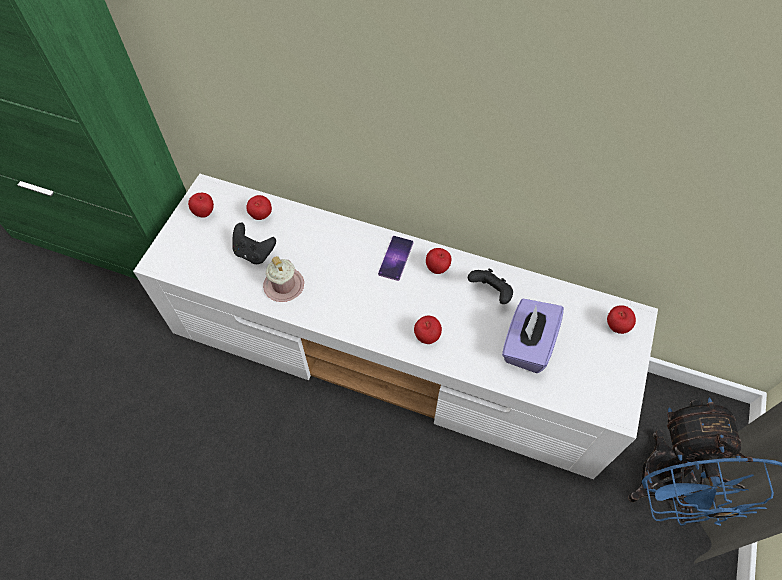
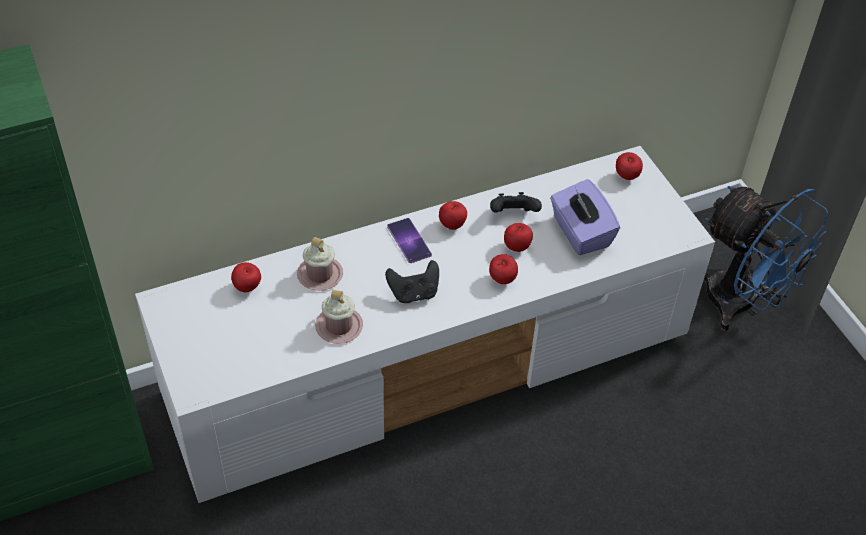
camera: 45 degrees left, 10 degrees down
(205, 213) = (187, 322): apple -> apple (516, 247)
(254, 253) = (279, 321): black game controller -> black game controller (414, 293)
(313, 240) = (320, 275): none -> pink mug

